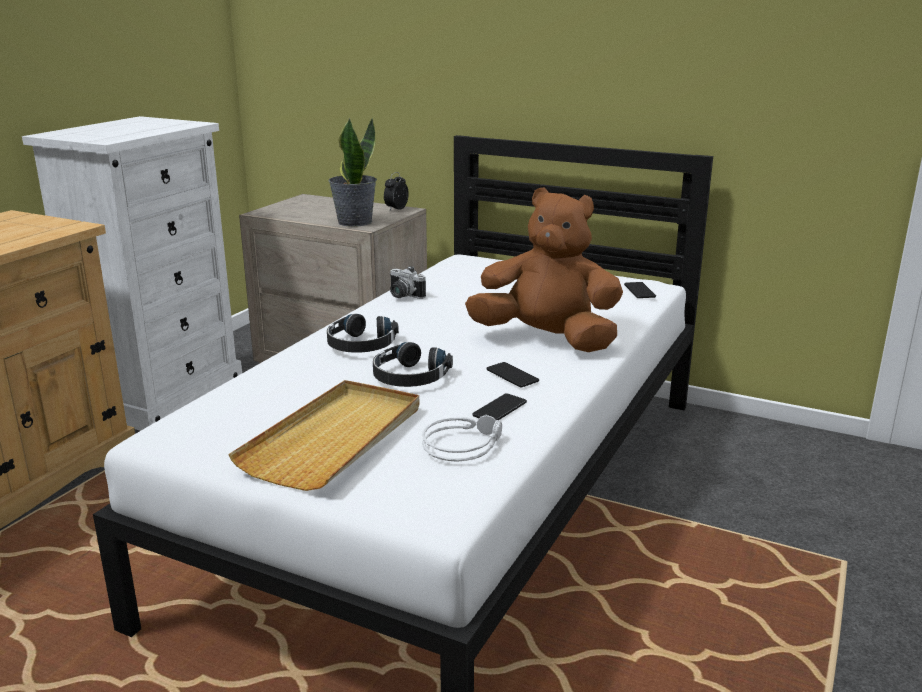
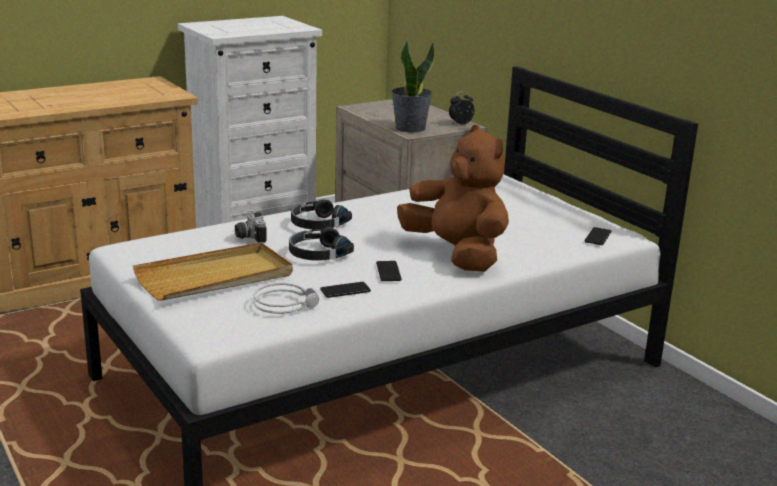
camera: 30 degrees right, 0 degrees up
(402, 296) = (400, 196): camera -> camera (249, 237)

